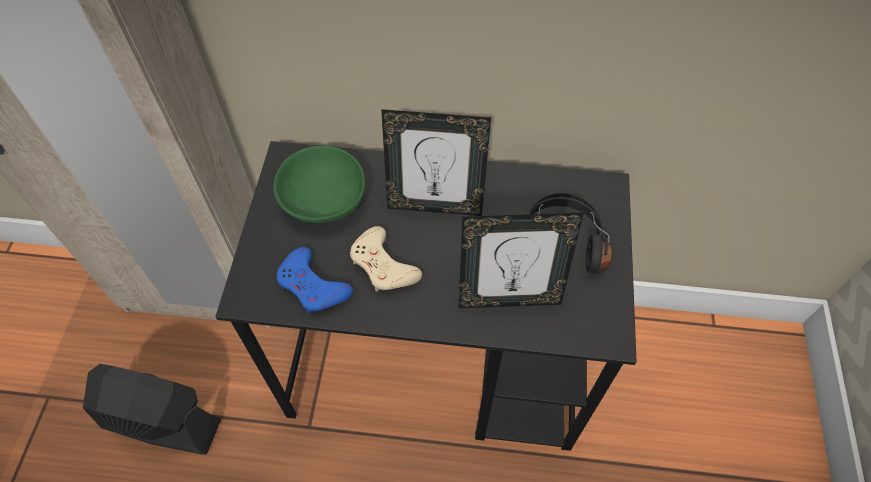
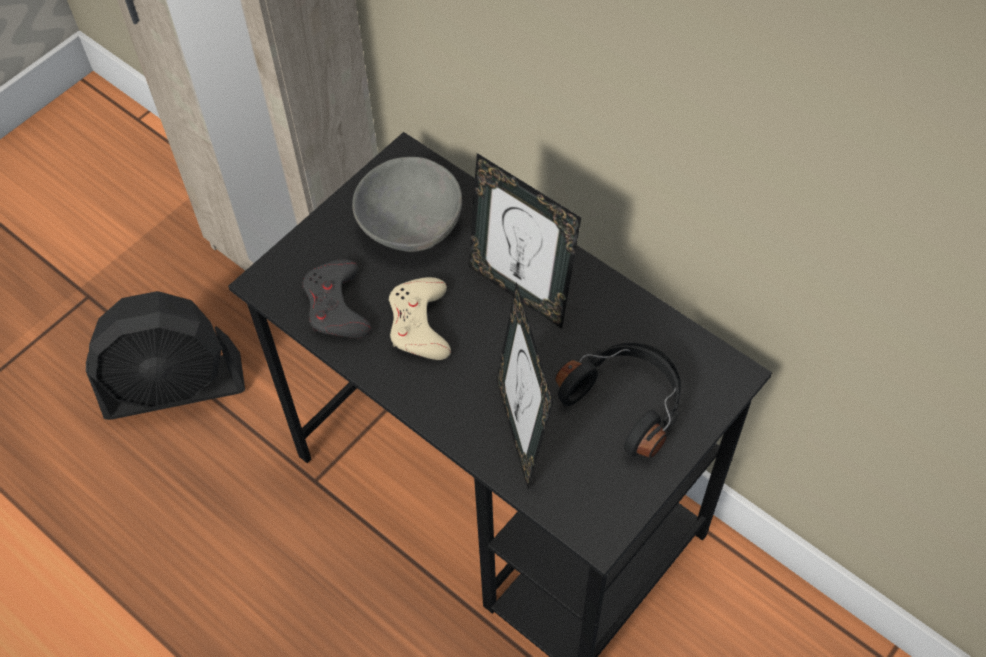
camera: 35 degrees right, 0 degrees up
(161, 423) = (174, 387): black fan -> black fan turned 120 degrees clockwise
(312, 286) = (336, 306): blue game controller -> grey game controller
(323, 201) = (409, 224): green bowl -> grey bowl
(509, 298) = (522, 430): picture frame -> picture frame turned 45 degrees clockwise

